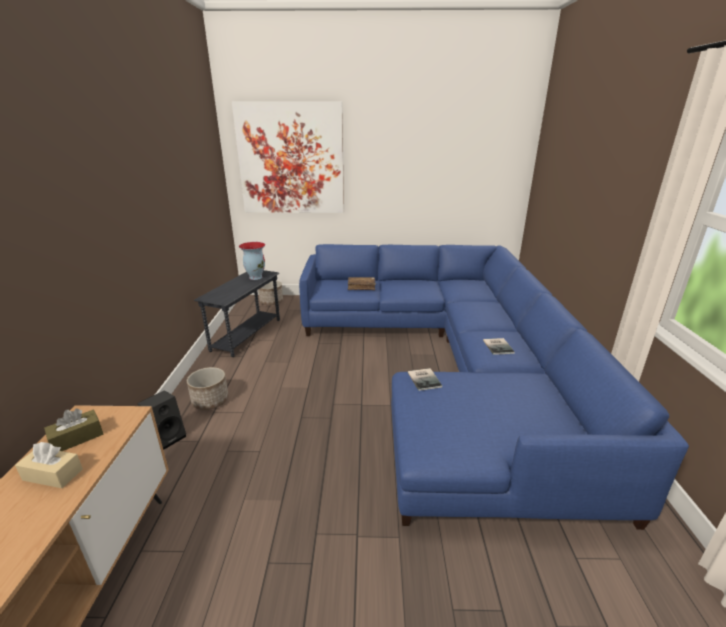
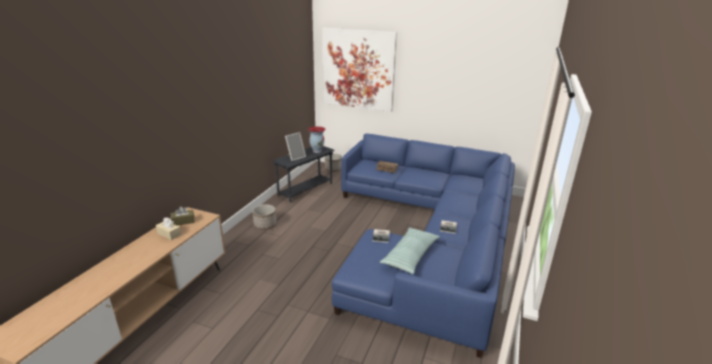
camera: 20 degrees right, 0 degrees up
(167, 437) = (234, 239): black speaker -> none
(229, 290) = (295, 157): none -> picture frame
(488, 400) = (410, 255): none -> pillow

